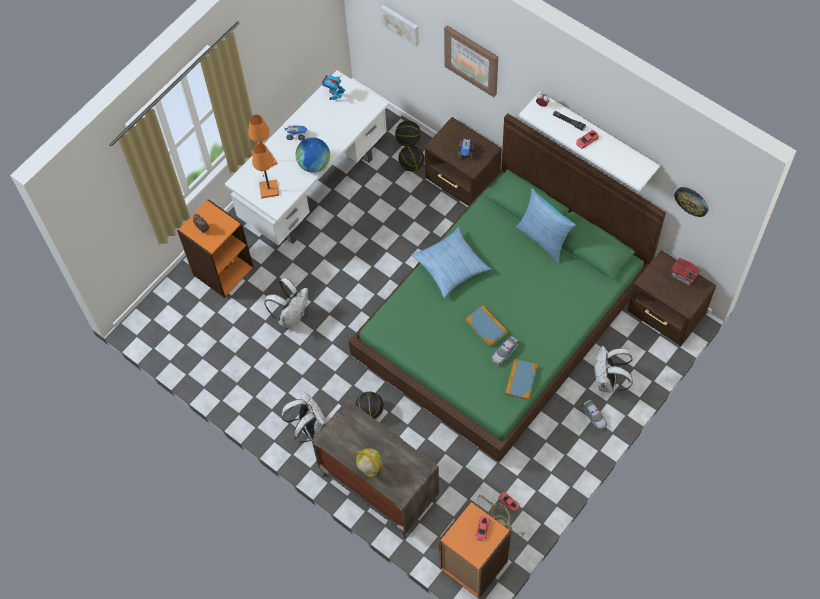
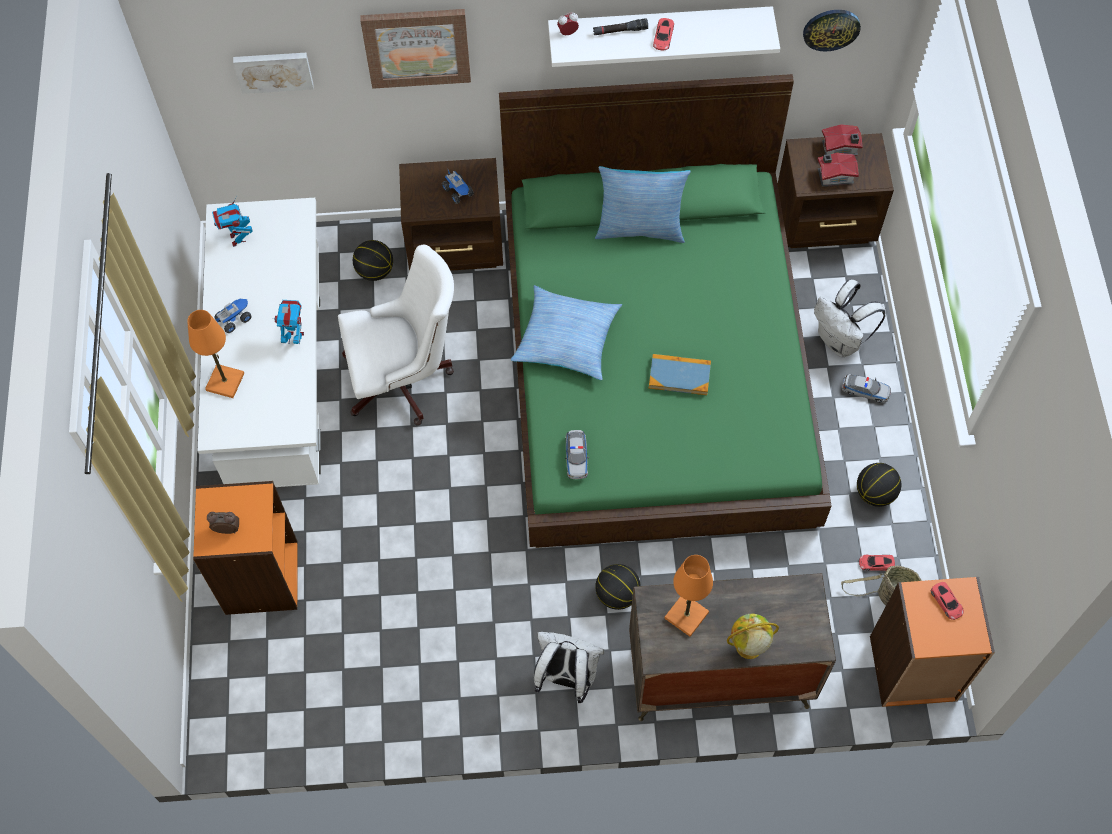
camera: 45 degrees left, 0 degrees up
(269, 189) = (266, 413): orange table lamp -> orange table lamp (686, 615)
(291, 316) = (407, 562): white backpack -> none
(314, 164) = (295, 337): globe -> toy robot
(373, 229) = (405, 380): none -> white office chair
(408, 140) = (342, 246): basketball -> basketball (875, 493)
(504, 352) = (729, 388): toy car -> toy car (576, 457)
(521, 380) = (780, 405): book -> none
(665, 287) = (834, 176): none -> toy house

